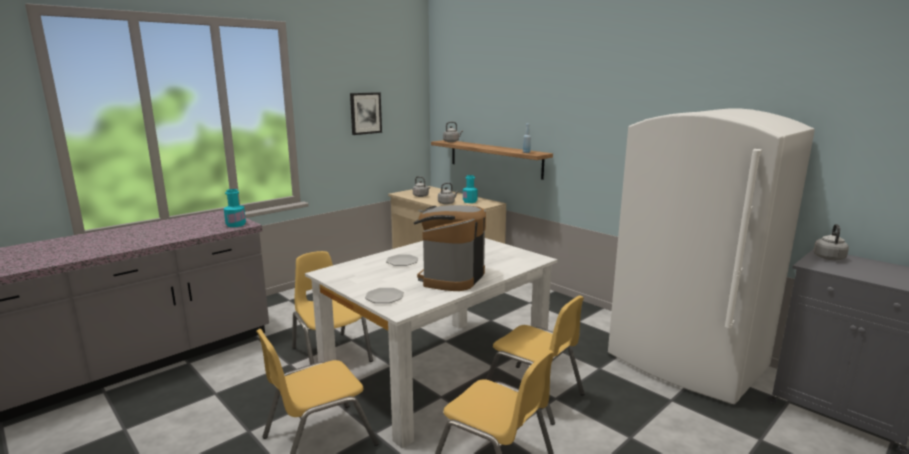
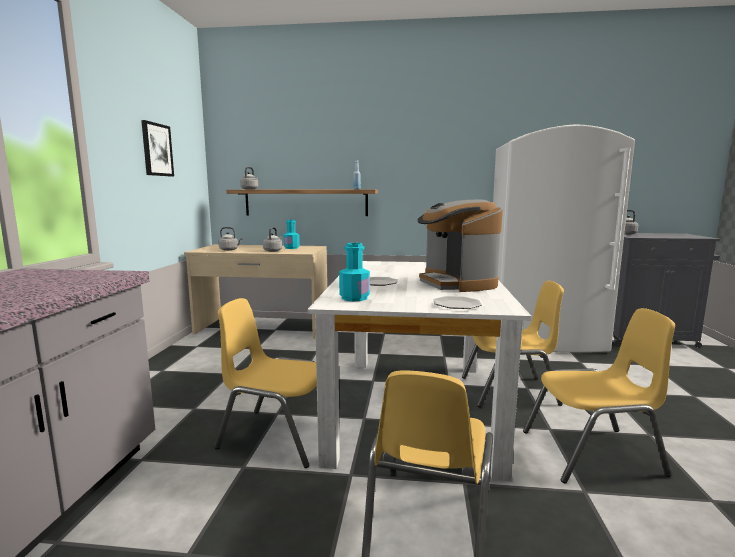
camera: 40 degrees left, 5 degrees down
(236, 225) = (103, 275): turquoise bottle -> turquoise bottle (354, 298)

